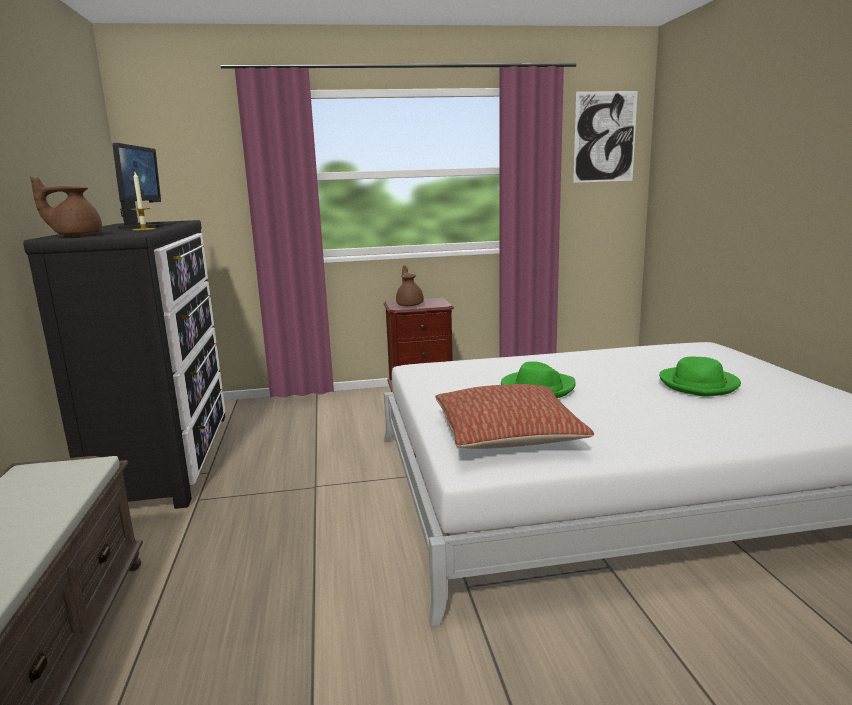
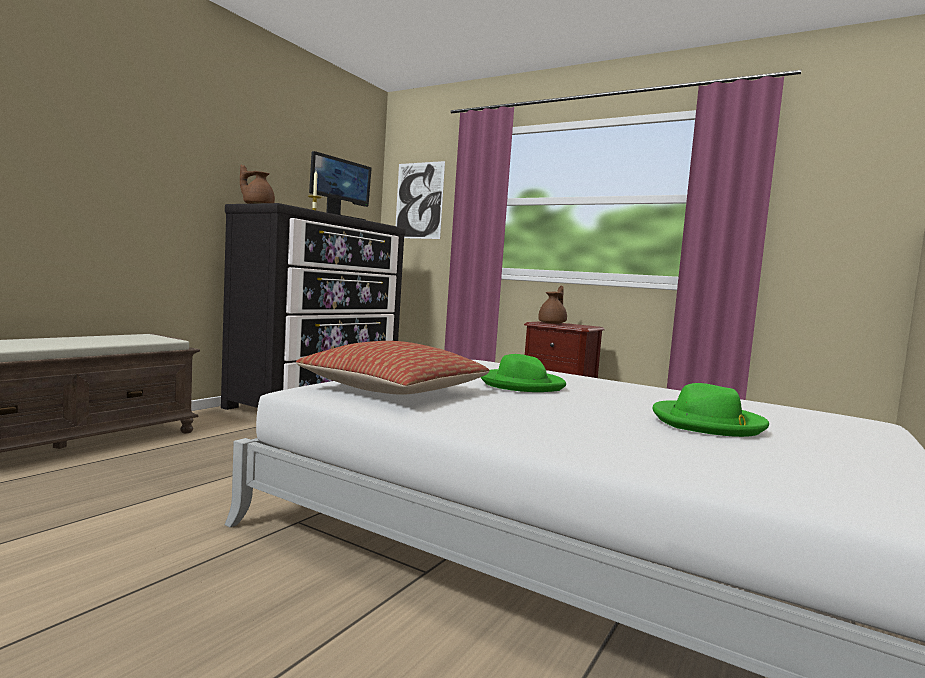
camera: 40 degrees right, 10 degrees down
(604, 137) = (849, 158): picture -> picture (419, 200)

